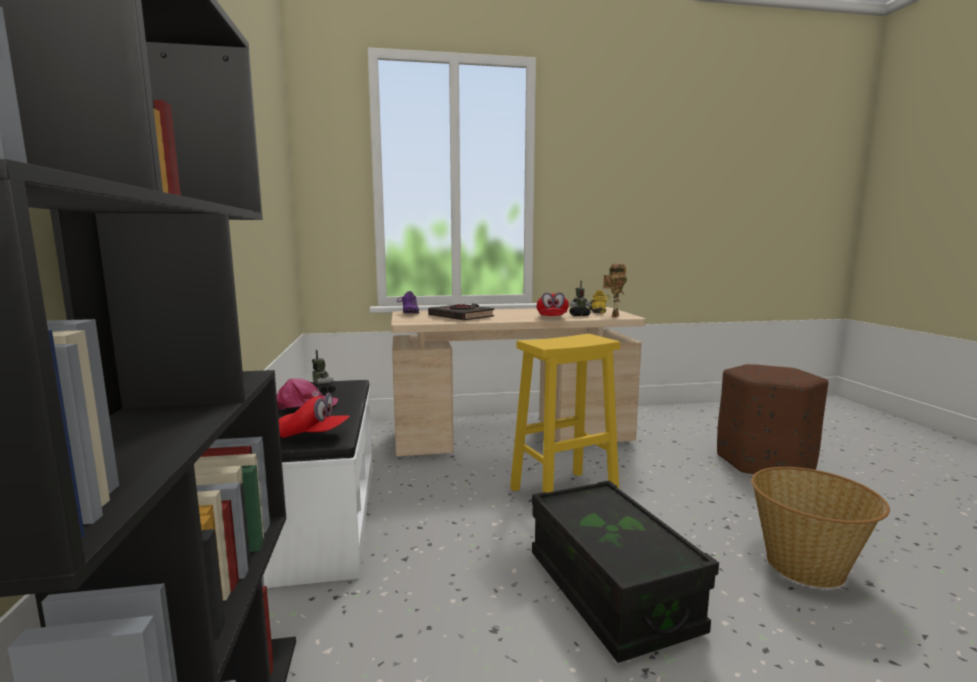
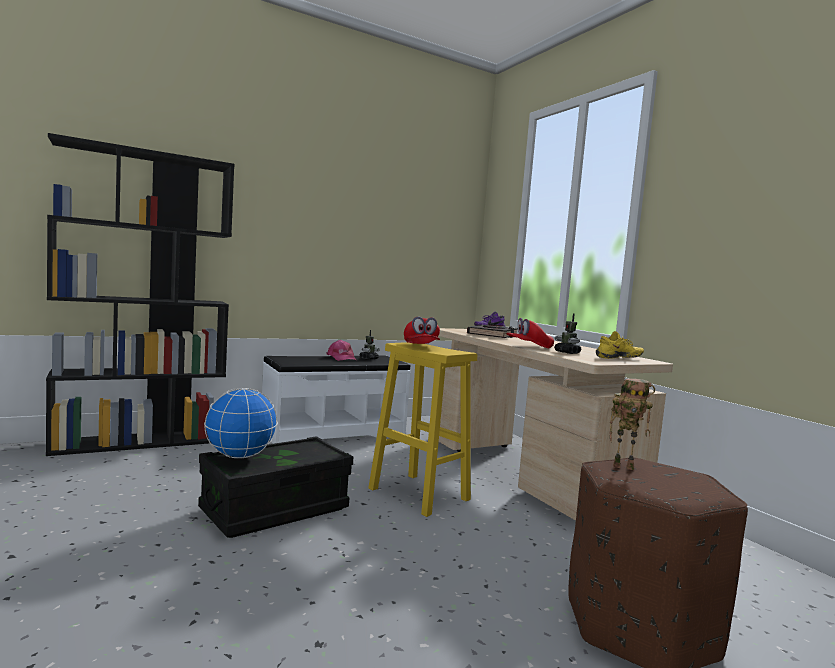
camera: 70 degrees right, 5 degrees down
(313, 435) = (291, 360): red cap -> red cap (421, 346)
(614, 316) = (586, 359): toy robot -> toy robot (624, 467)
(625, 552) = (240, 456): none -> globe
(807, 566) = (341, 606): basket -> none

